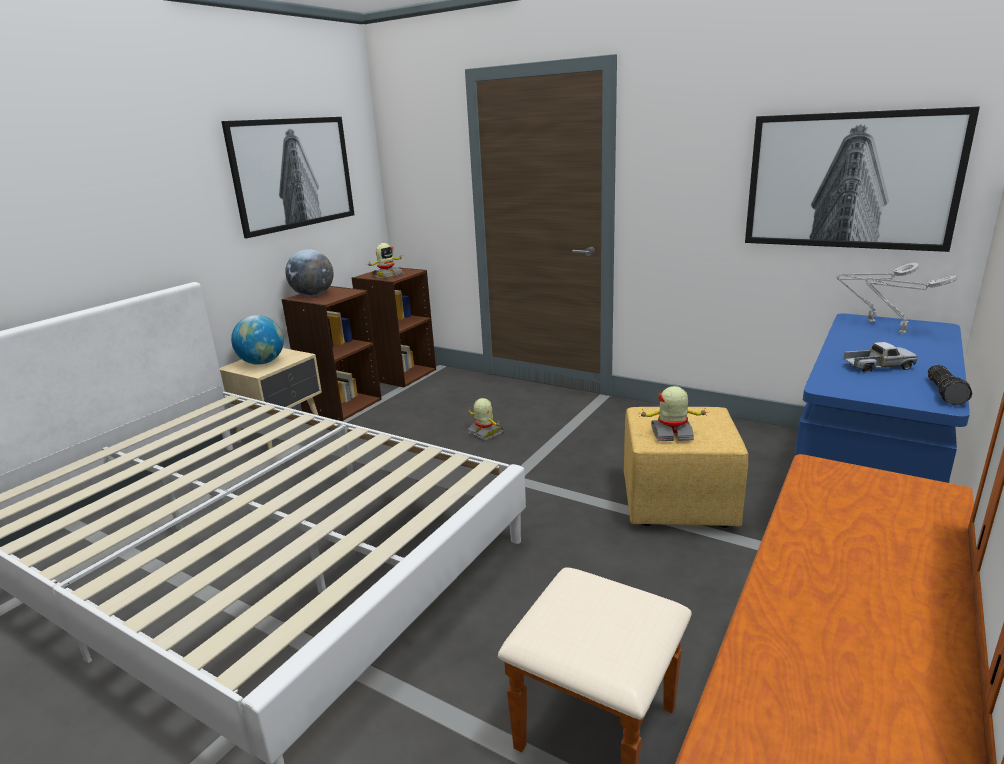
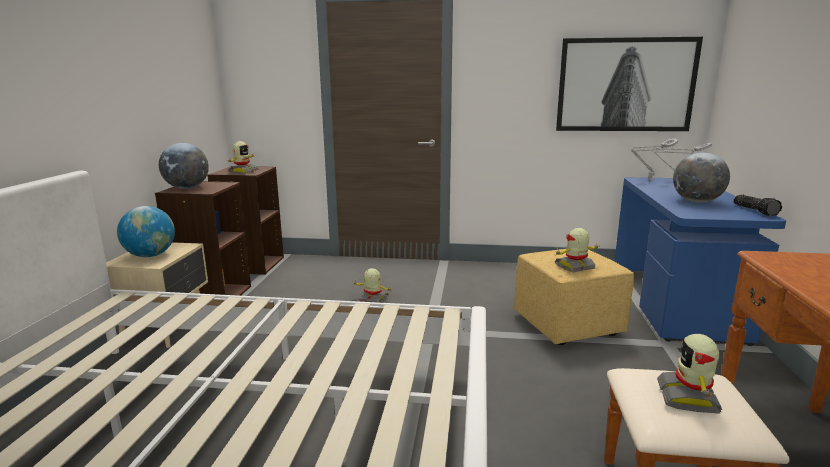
camera: 25 degrees left, 5 degrees down
(293, 173) = (159, 70): picture -> none
(595, 618) = (689, 397): none -> toy robot
(877, 366) = (696, 201): toy truck -> globe

